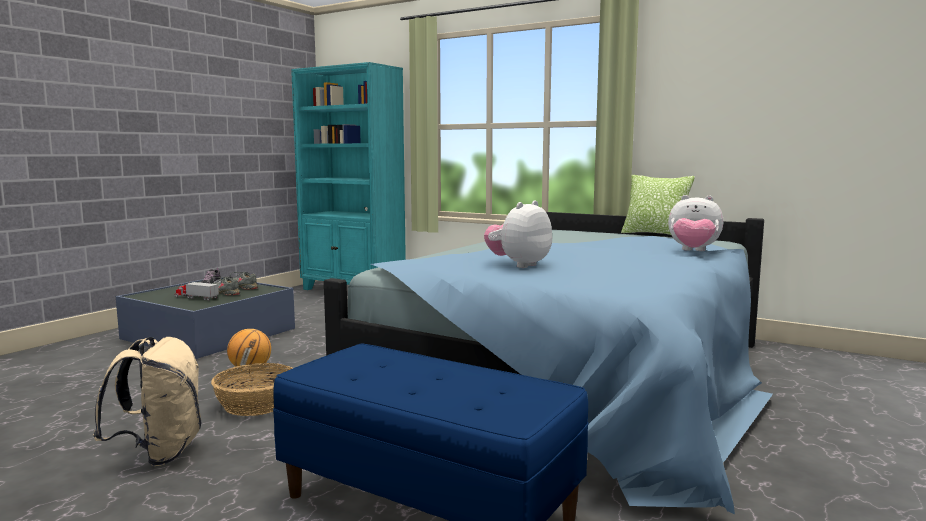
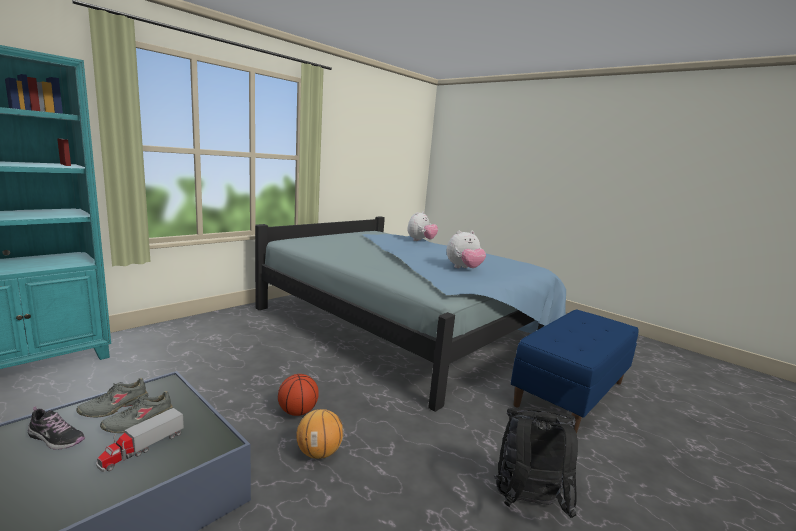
camera: 80 degrees left, 5 degrees up
(159, 453) = (527, 503): beige backpack -> black backpack
(256, 404) = (421, 448): basket -> none
(312, 356) = (298, 412): none -> basketball
(519, 265) = (464, 268): plush toy -> plush toy turned 75 degrees counterclockwise
(655, 234) = (341, 232): pillow -> none

